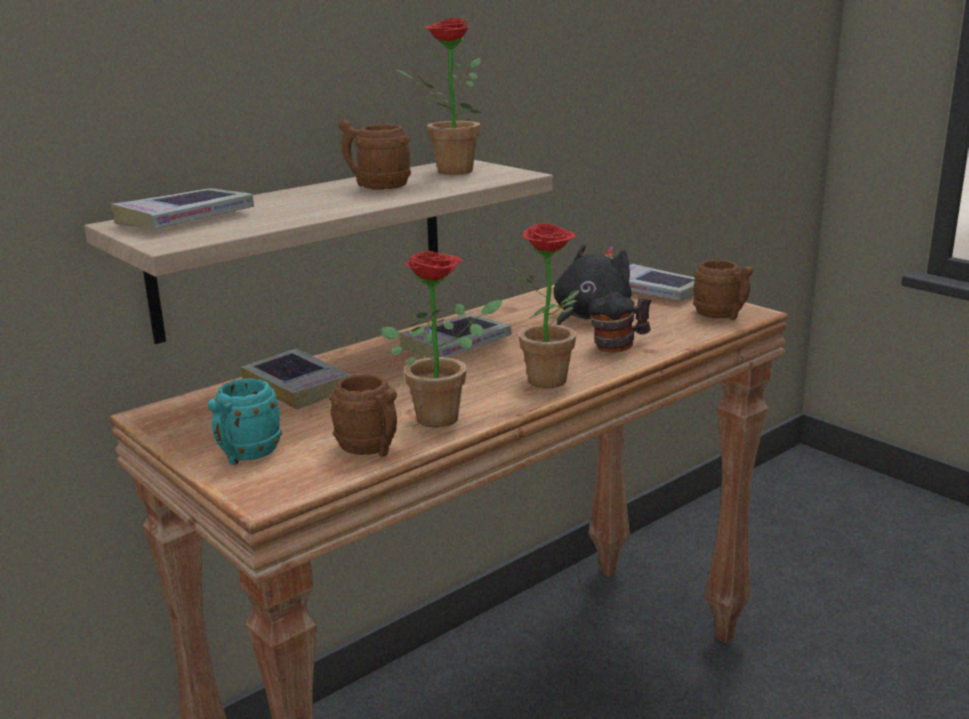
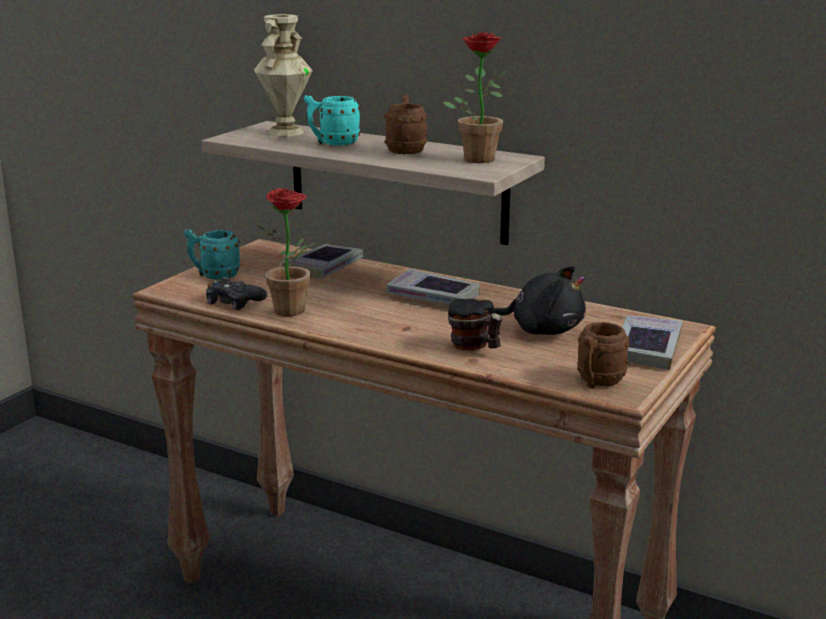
camera: 70 degrees right, 0 degrees up
(185, 219) = (285, 132): book -> beige vase
(294, 206) = (332, 143): none -> turquoise mug
(372, 449) = (234, 302): brown mug -> black game controller
(553, 383) = (373, 335): potted plant -> none

